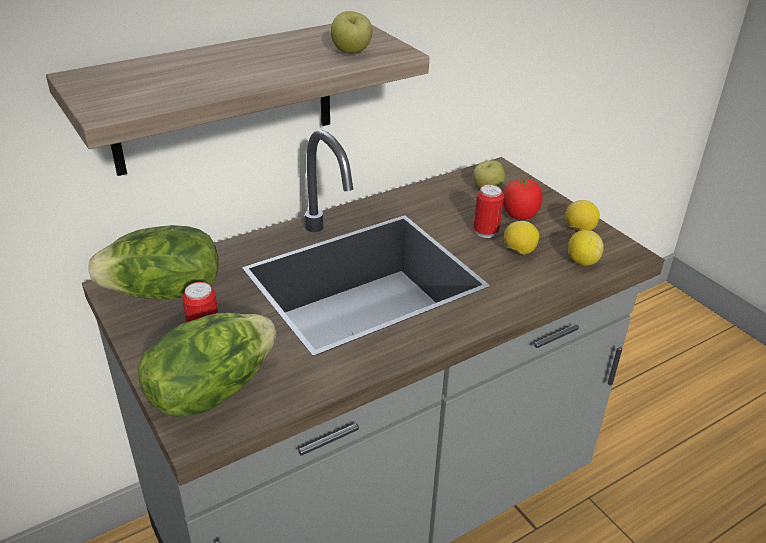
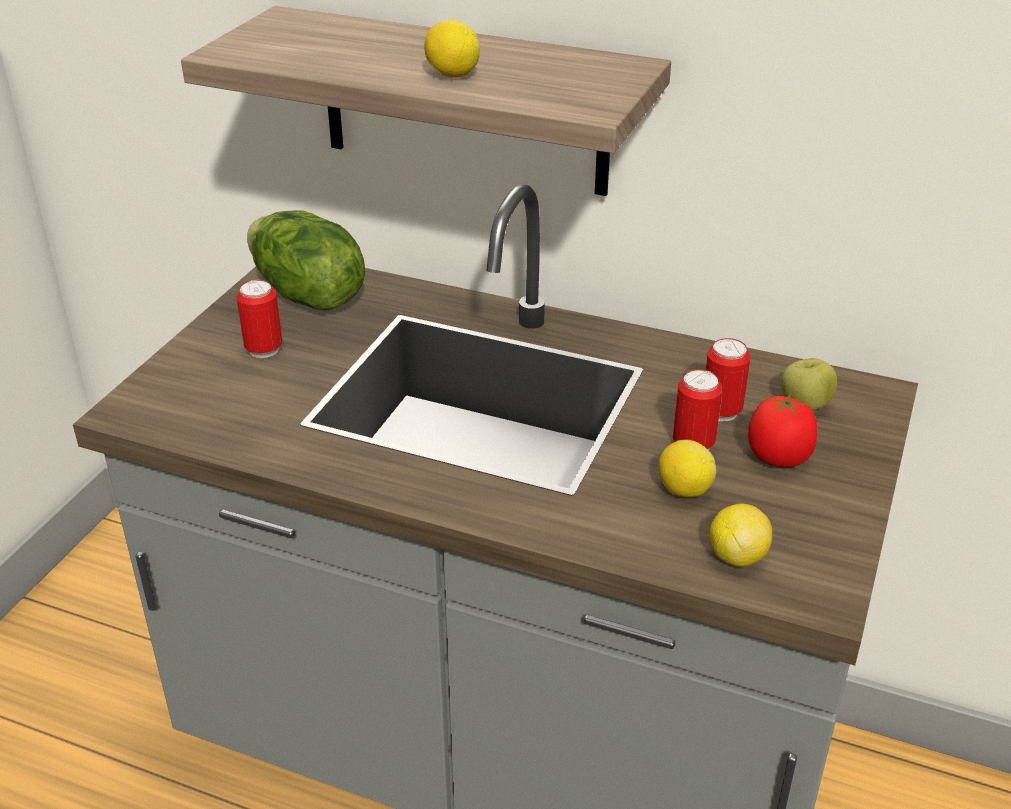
camera: 55 degrees right, 0 degrees up
(211, 390) = (190, 391): lettuce -> none
(351, 53) = (544, 89): apple -> none
(467, 212) = (721, 412): none -> can
(579, 230) = (819, 525): lemon -> lemon (452, 75)

